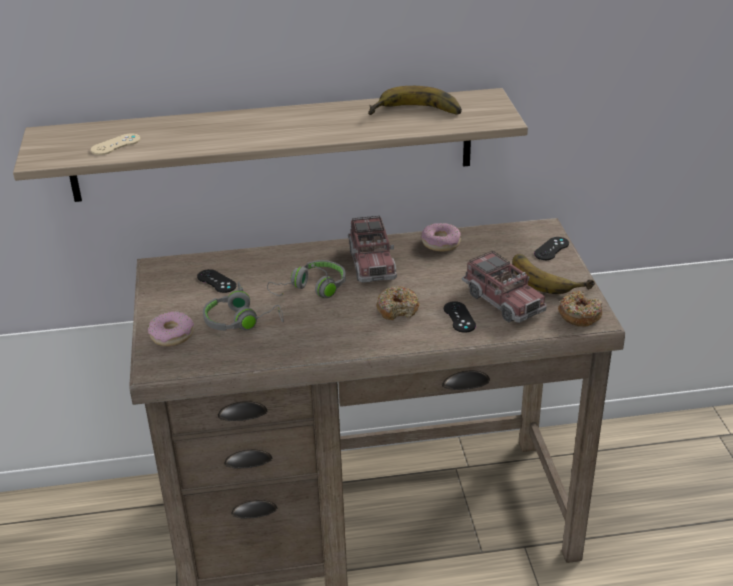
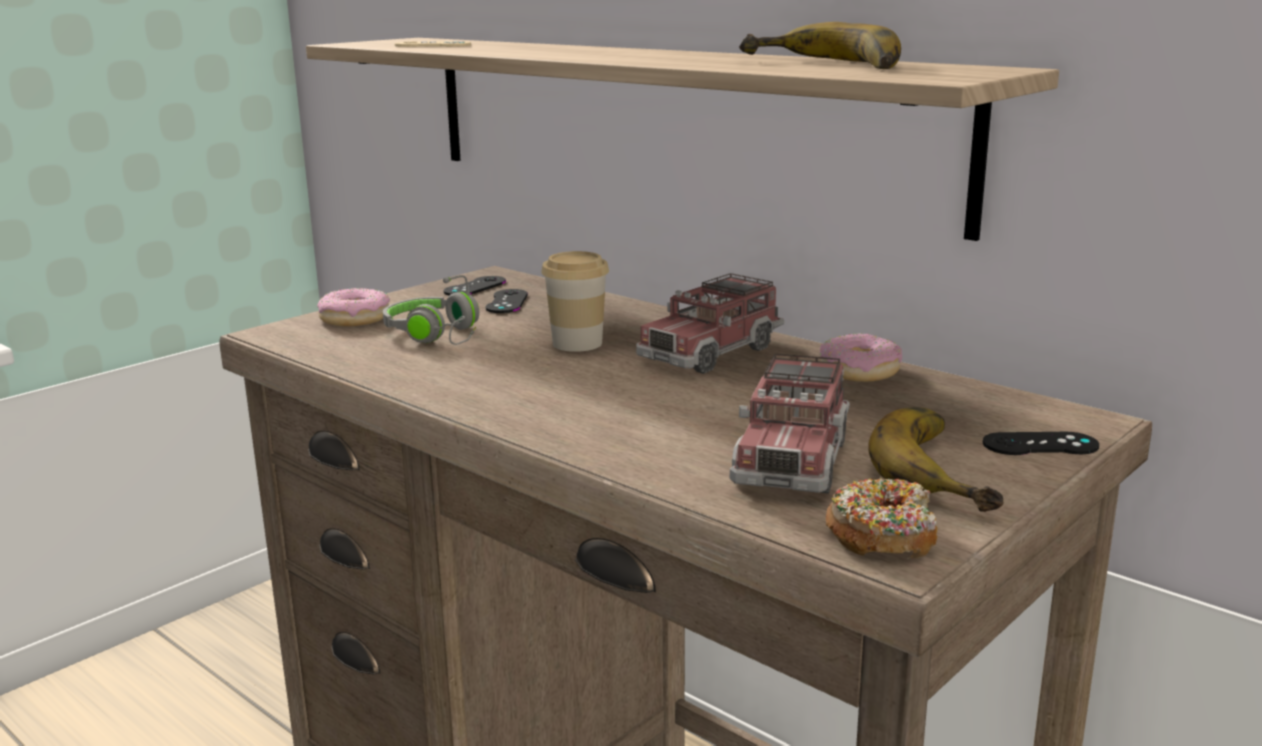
camera: 50 degrees right, 15 degrees down
(311, 289) = (577, 343): grey headphones -> cup
(398, 309) = (621, 400): donut -> none
(459, 317) = (677, 443): black game controller -> black game controller (475, 287)

